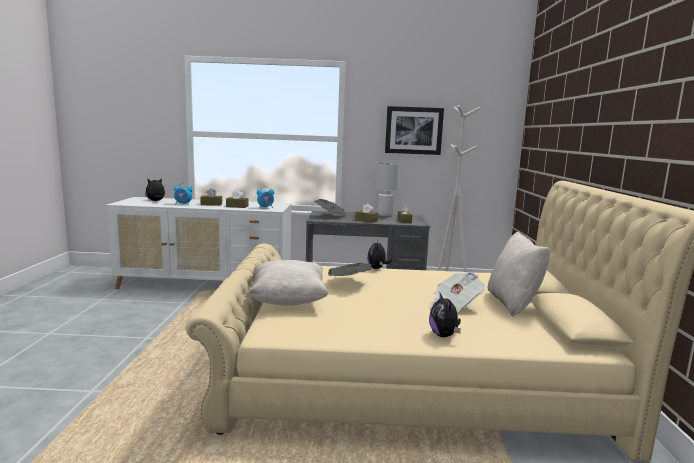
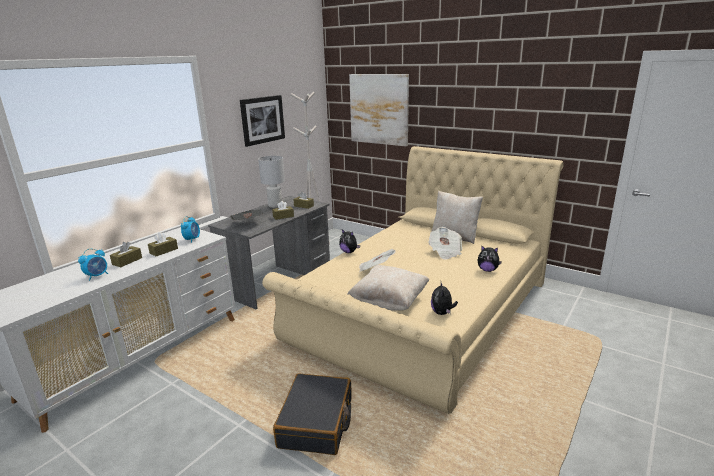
camera: 55 degrees left, 10 degrees up
(155, 201) = (39, 289): plush toy -> plush toy (442, 313)
(163, 366) = (316, 422): none -> black suitcase
(552, 132) = (379, 109): none -> picture

